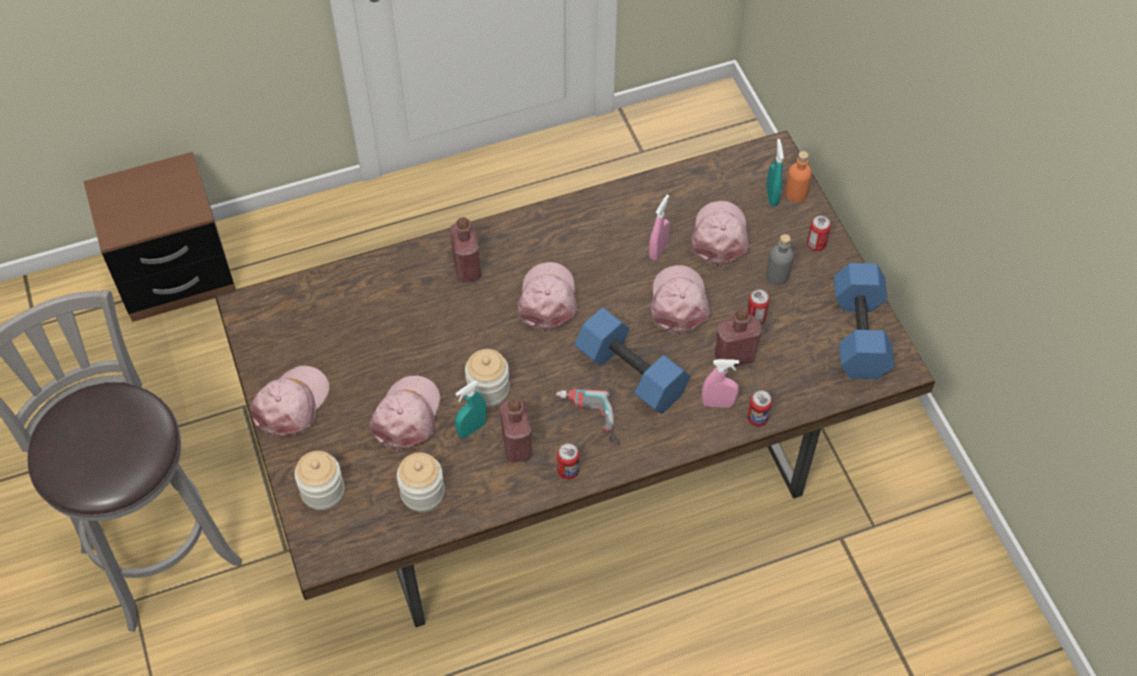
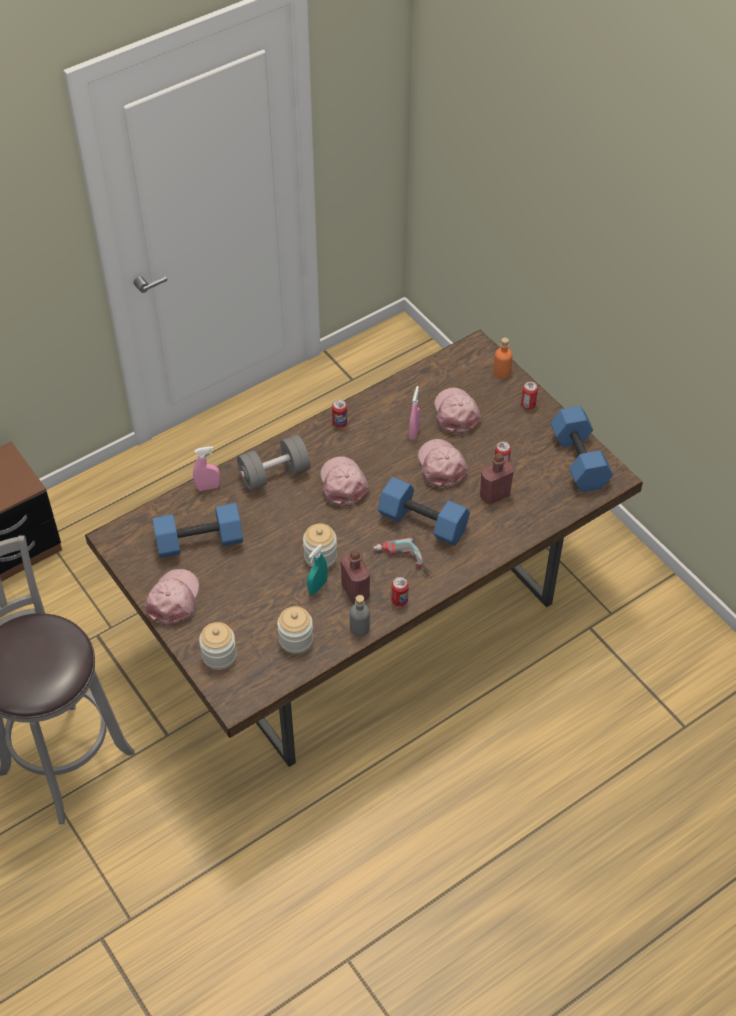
camera: 15 degrees left, 5 degrees down
(346, 337) = (199, 543): none -> blue dumbbell
(407, 415) = (265, 588): pink cap -> none
(467, 268) = (274, 474): red bottle -> grey dumbbell
(718, 403) = (493, 530): pink spray bottle -> pink spray bottle (208, 487)
(757, 418) = (525, 534): can -> can (339, 423)
(771, 196) = (485, 377): turquoise spray bottle -> none
(777, 275) = (507, 432): grey bottle -> grey bottle (359, 628)

